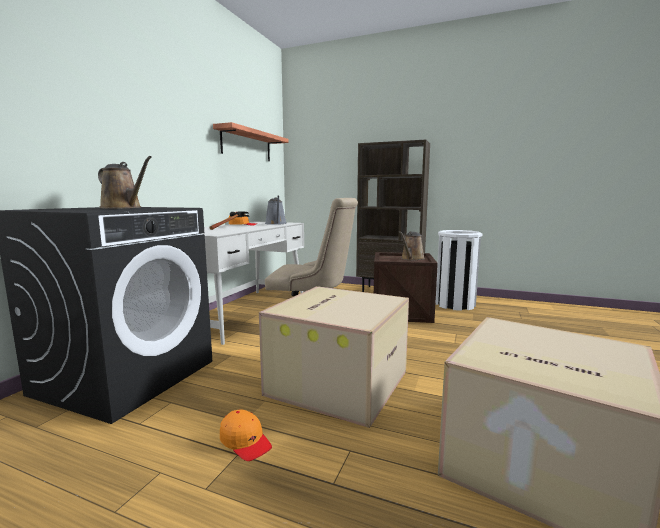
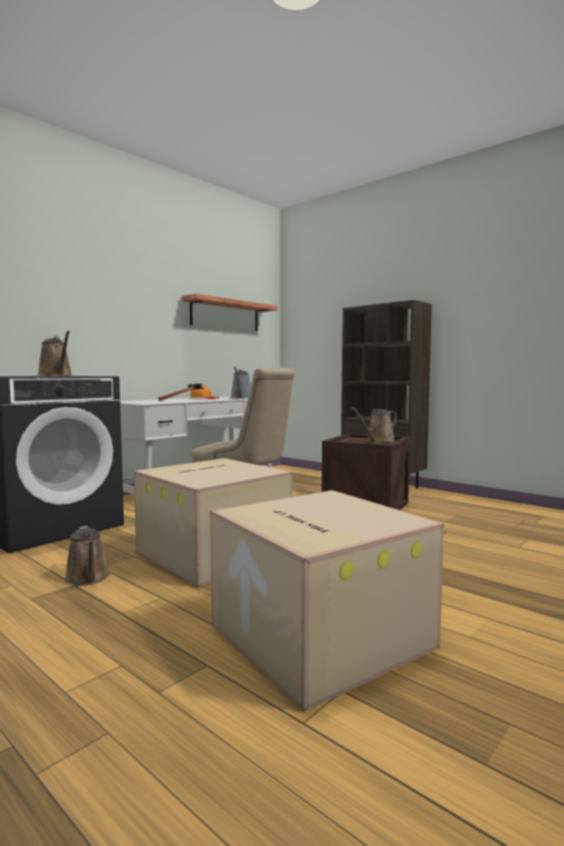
camera: 20 degrees right, 5 degrees down
(245, 441) = (88, 578): orange cap -> brown watering can
(455, 304) = (446, 505): white trash can -> none

